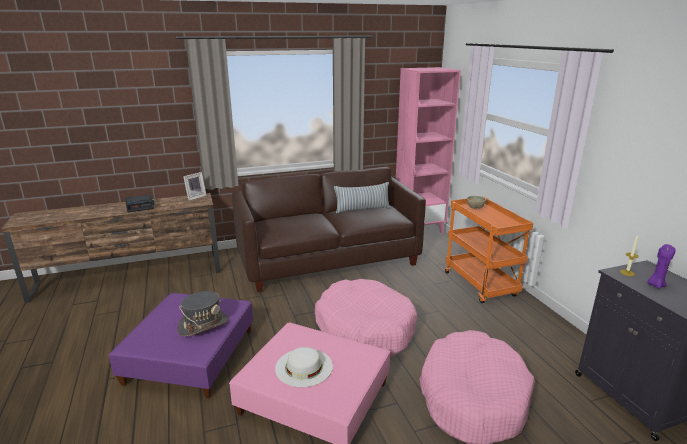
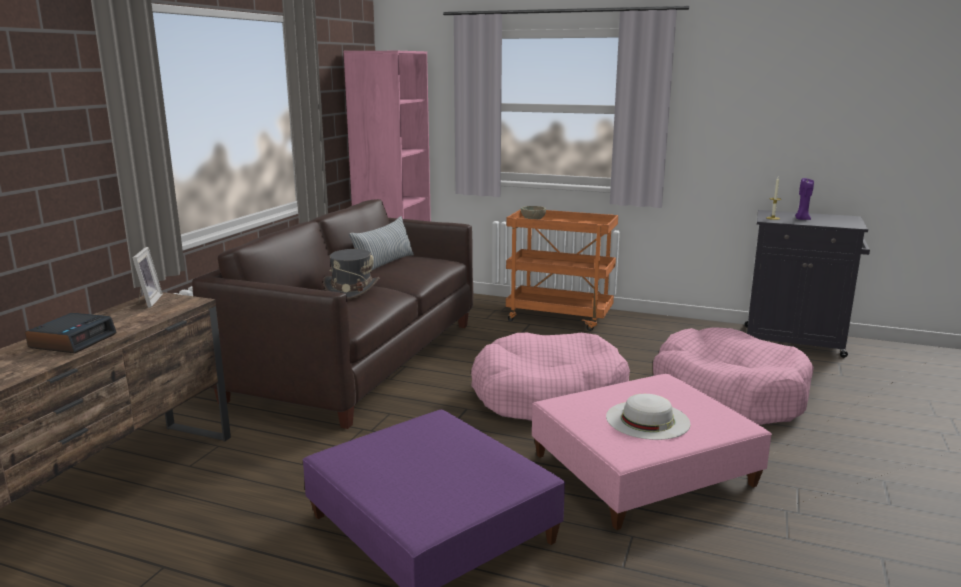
camera: 50 degrees left, 5 degrees down
(203, 324) = (455, 453): grey hat -> grey hat (351, 289)

